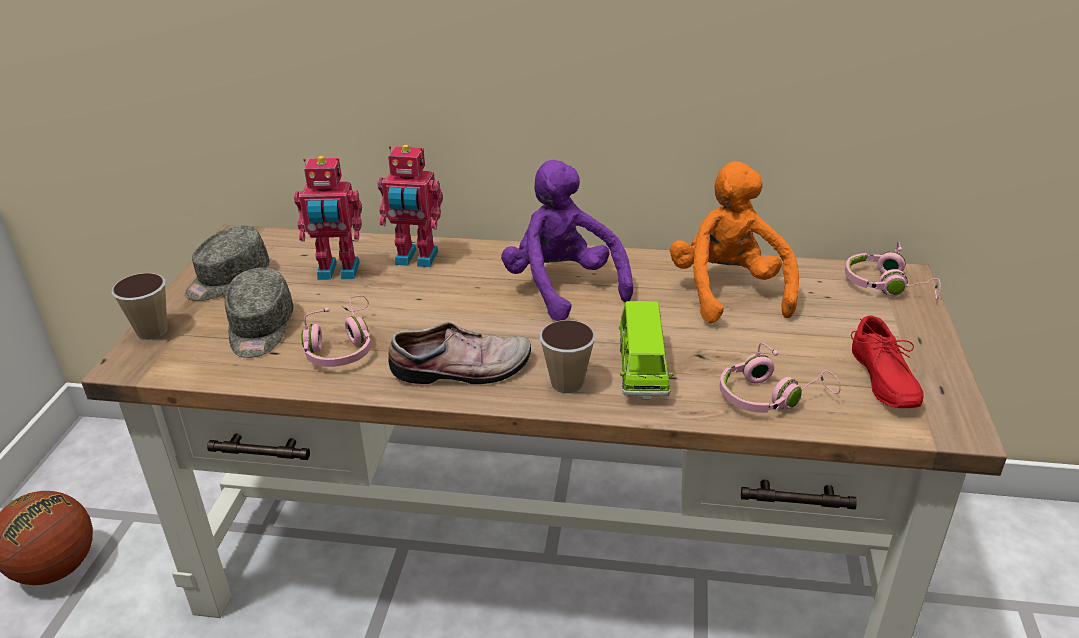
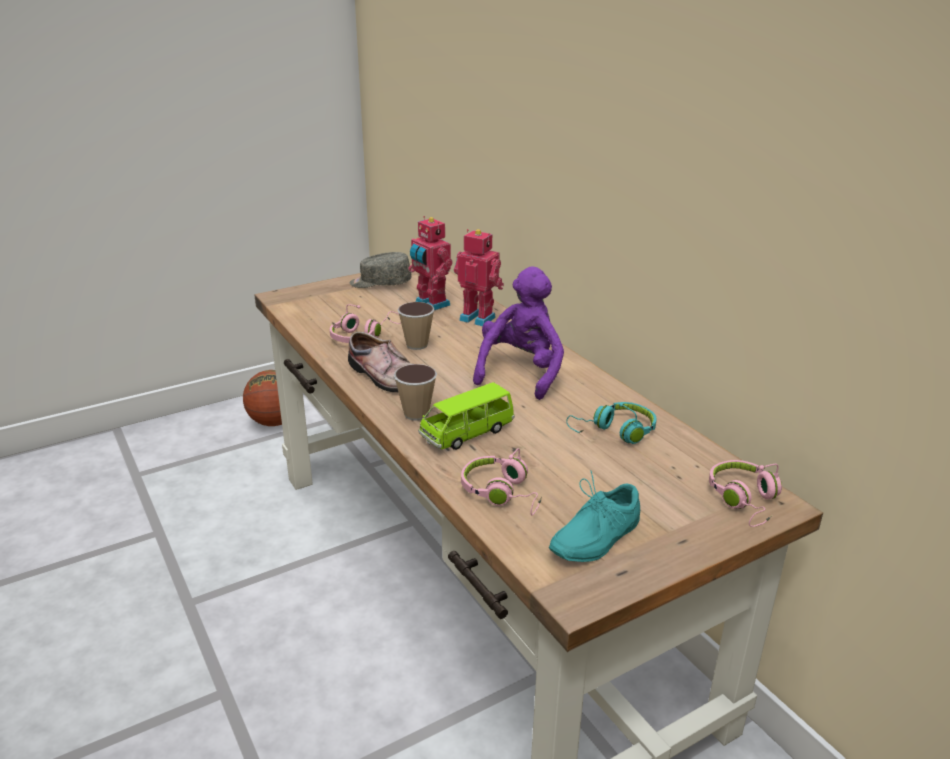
camera: 50 degrees right, 5 degrees down
(152, 331) = (312, 288): cup -> cup (417, 345)
(260, 329) = (348, 310): grey cap -> none
(415, 259) = (478, 318): toy robot -> toy robot turned 150 degrees clockwise
(728, 291) = (615, 432): orange plush toy -> turquoise headphones
(879, 379) = (592, 536): red shoe -> turquoise shoe

